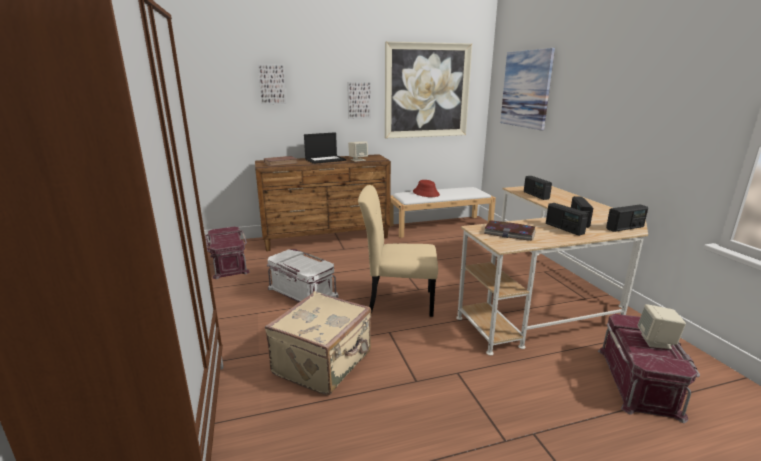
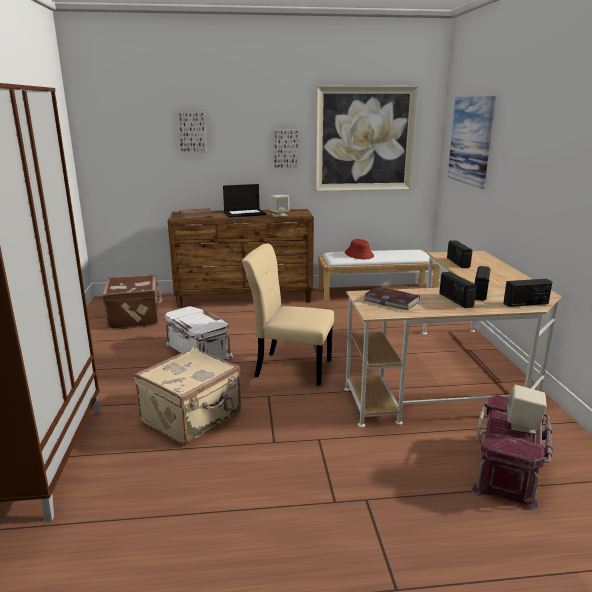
camera: 10 degrees right, 0 degrees up
(228, 264) = (135, 318): red storage box -> brown suitcase

